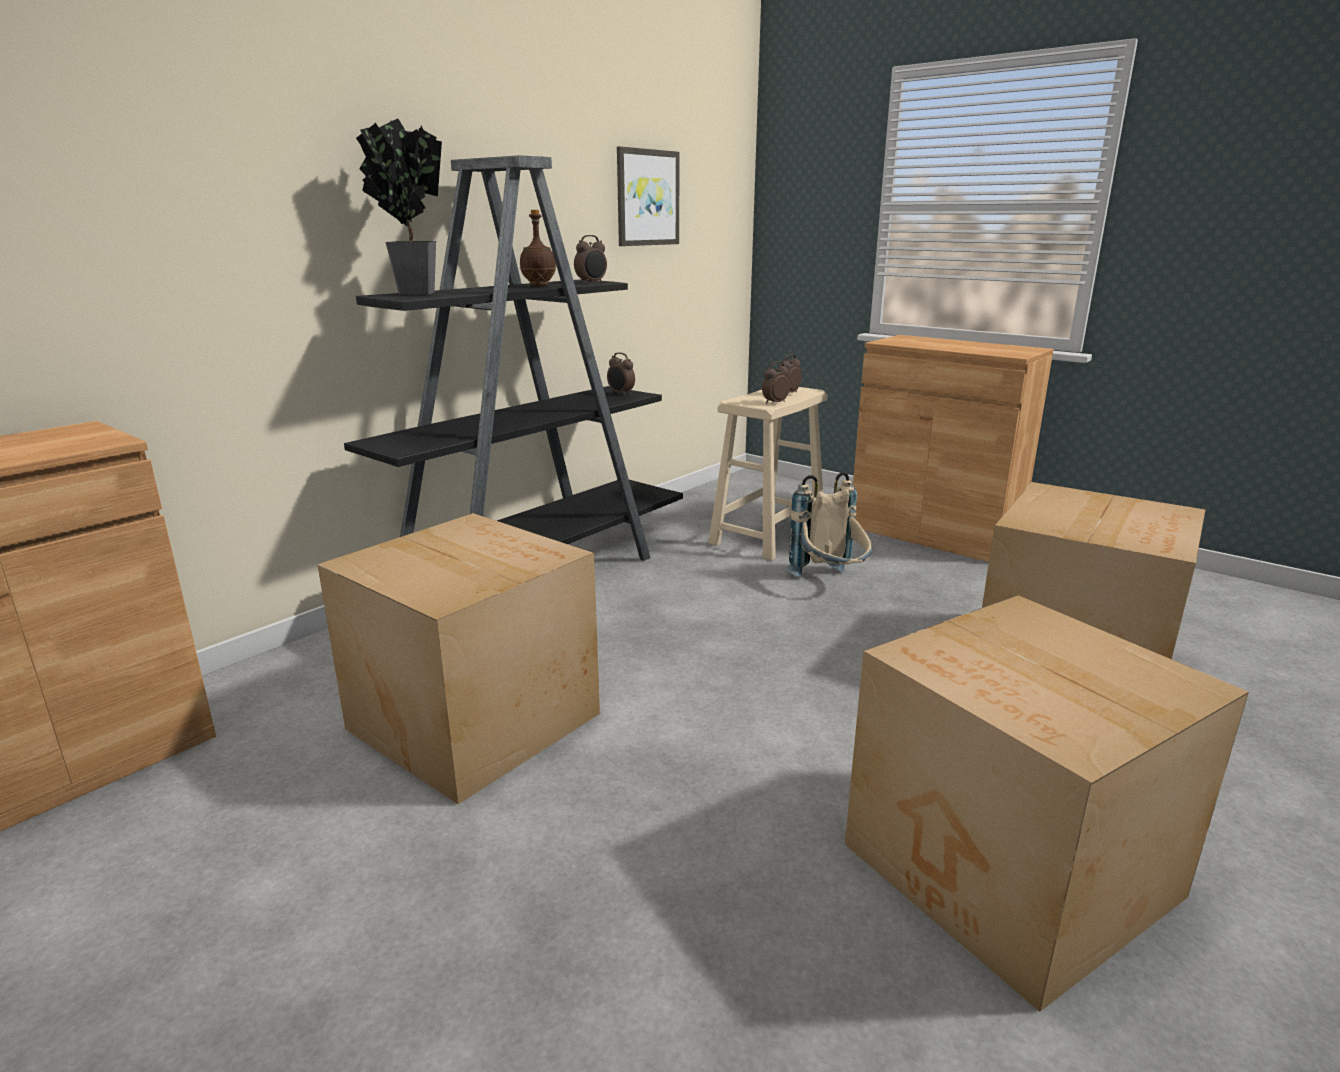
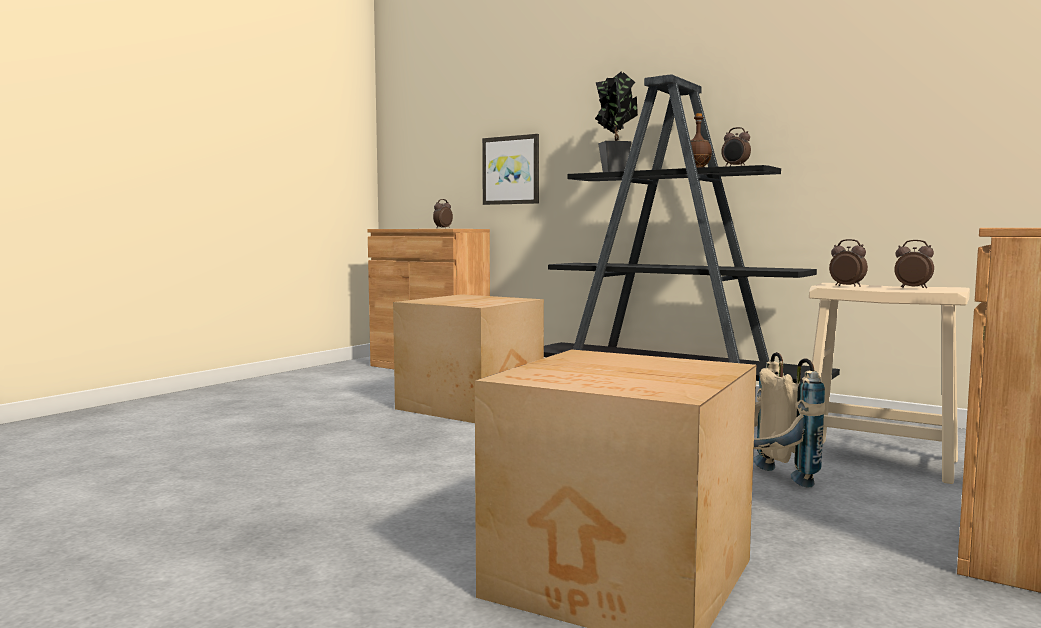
camera: 85 degrees right, 15 degrees down
(621, 394) = (783, 269): alarm clock -> alarm clock (442, 228)
(647, 198) = (921, 90): picture -> picture (511, 170)
(1010, 873) = (287, 508): cardboard box -> none

